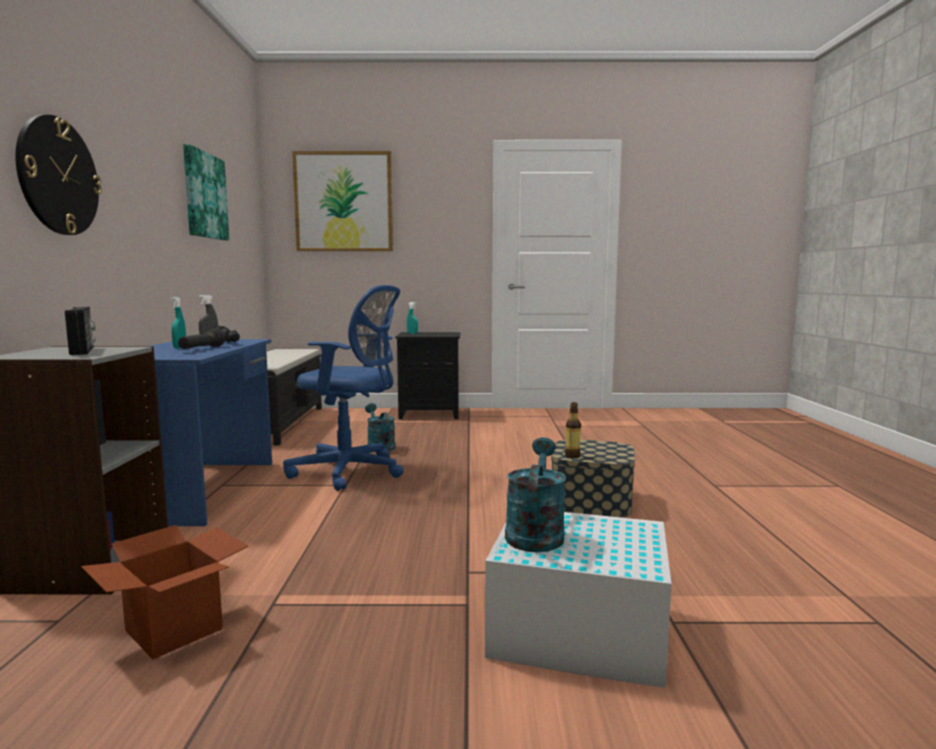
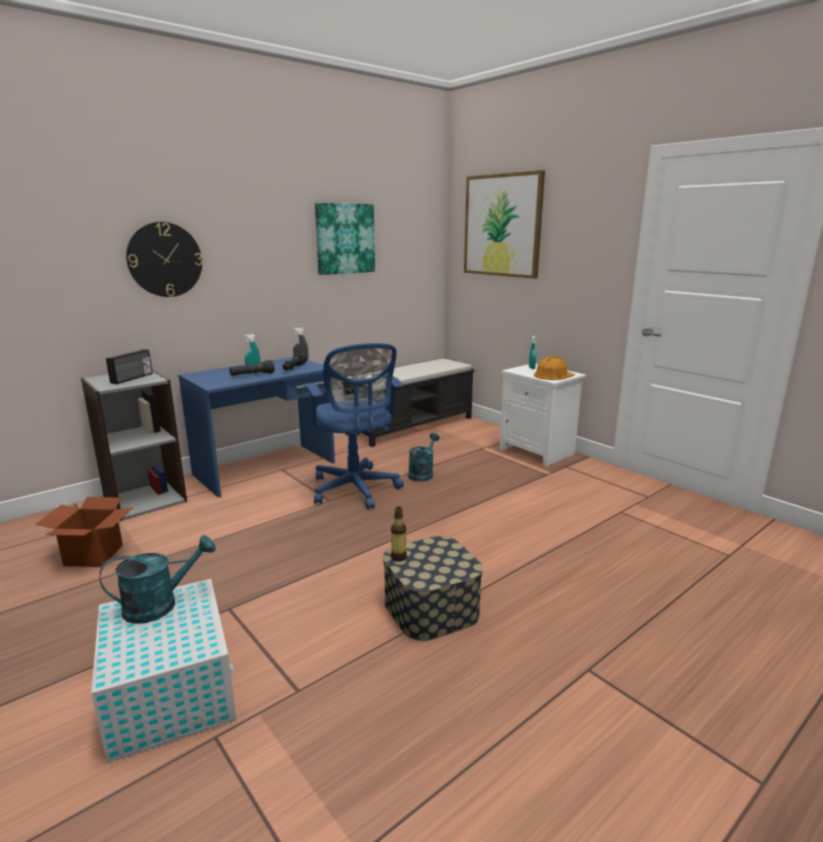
camera: 50 degrees right, 10 degrees up
(431, 413) = (538, 452): black nightstand -> white nightstand
(442, 334) = (553, 375): none -> orange hard hat

